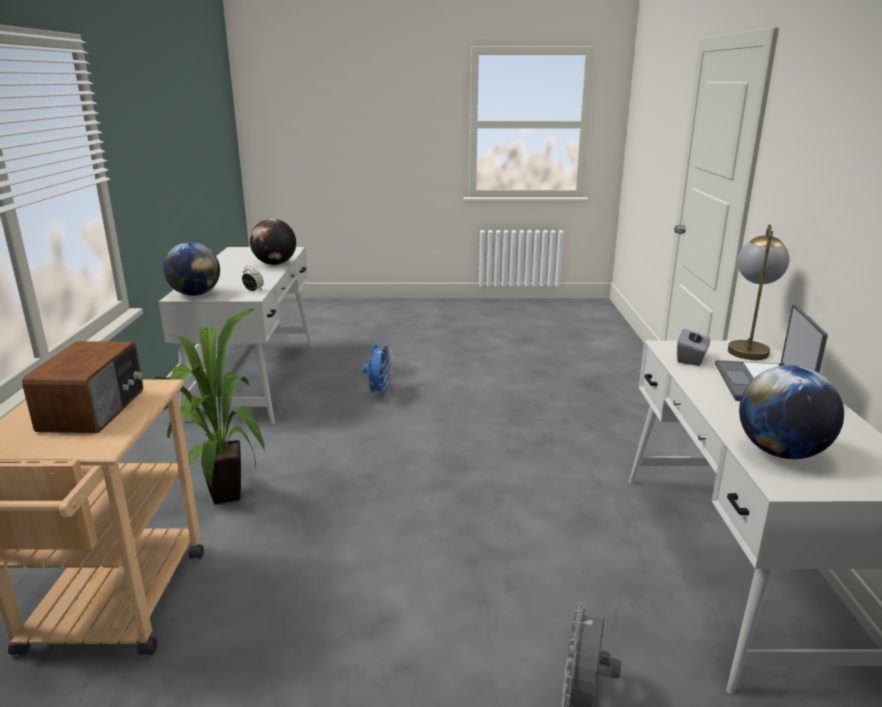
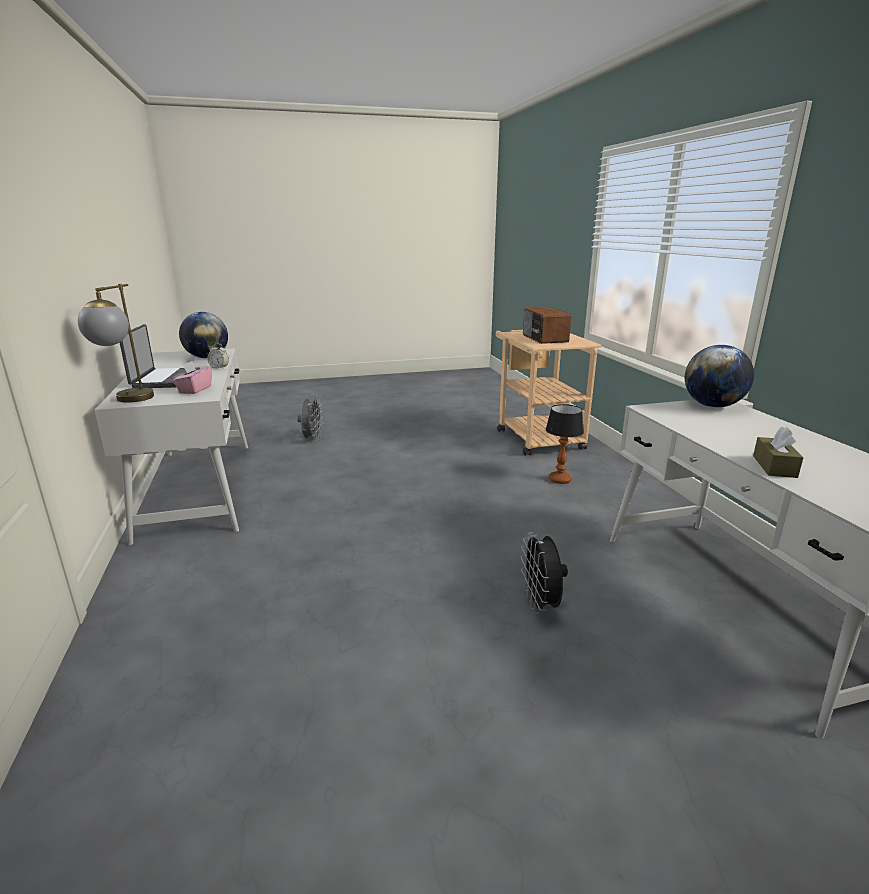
camera: 165 degrees right, 0 degrees up
(219, 497) = (559, 479): potted plant -> table lamp
(253, 290) = (670, 417): alarm clock -> alarm clock (219, 368)
(275, 264) = (774, 466): globe -> brown tissue box
(380, 394) = (540, 604): blue fan -> black fan
(691, 359) = (195, 390): grey tissue box -> pink tissue box

